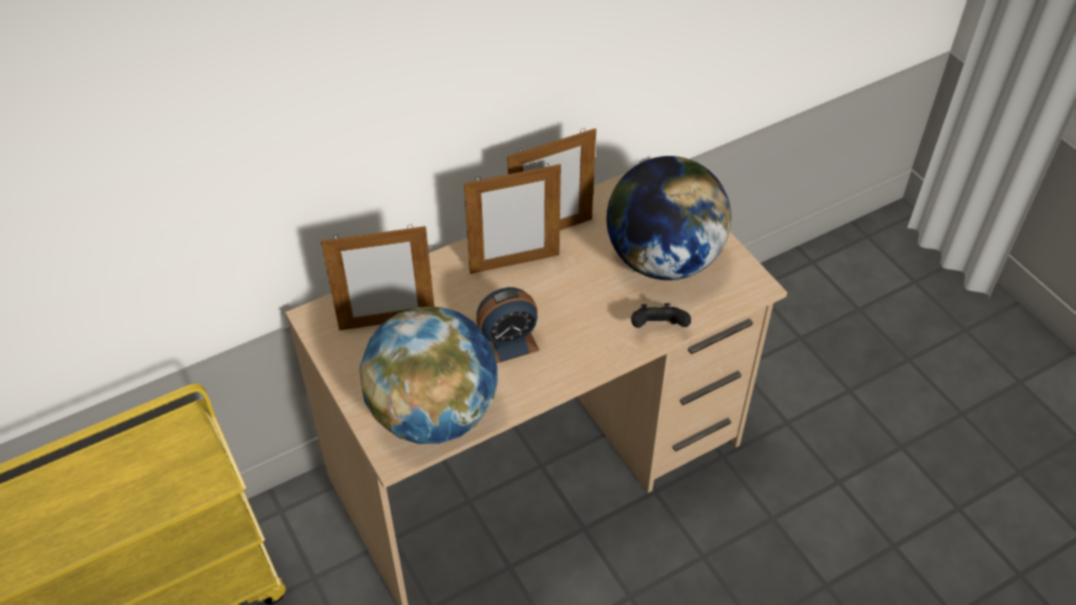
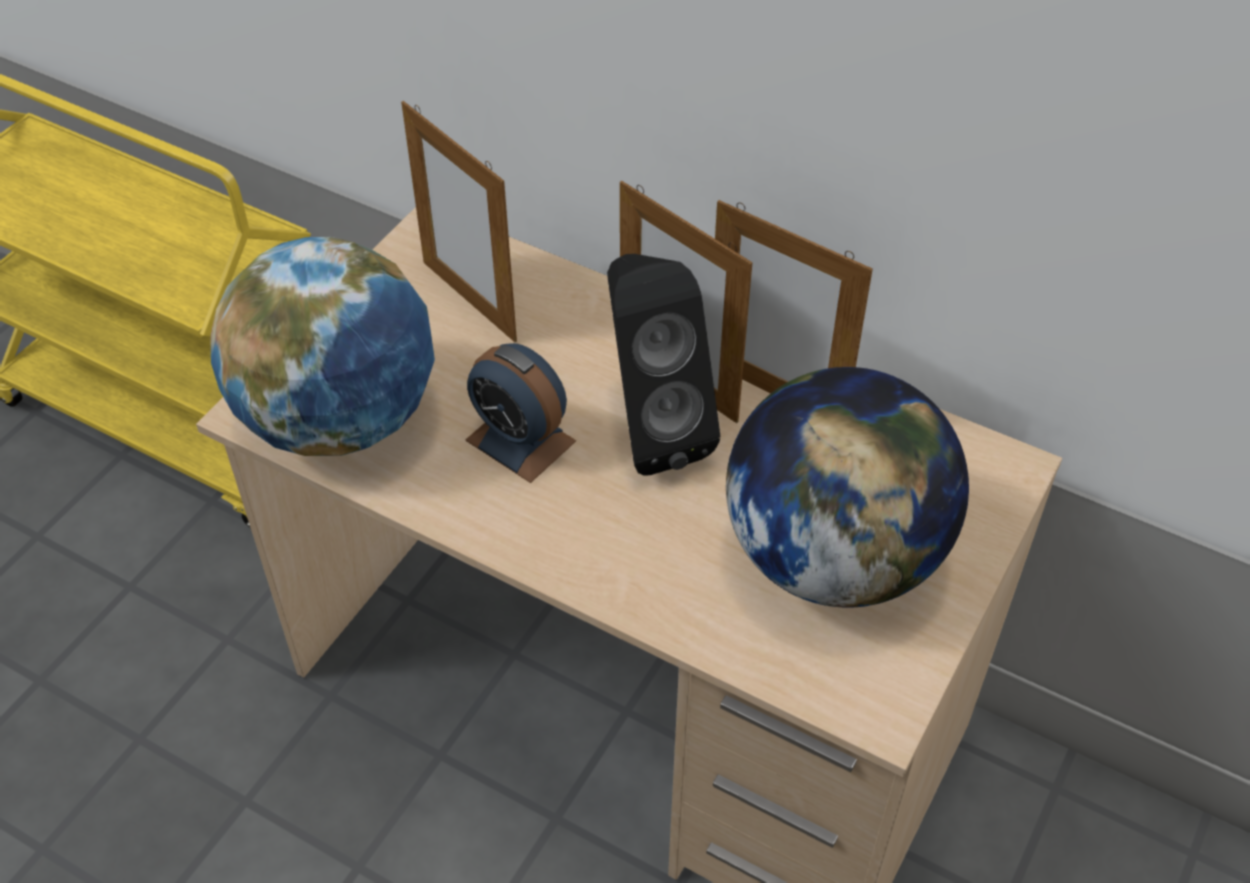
camera: 60 degrees right, 0 degrees up
(539, 288) = (650, 430): none -> black speaker
(658, 328) = (678, 612): black game controller -> none

